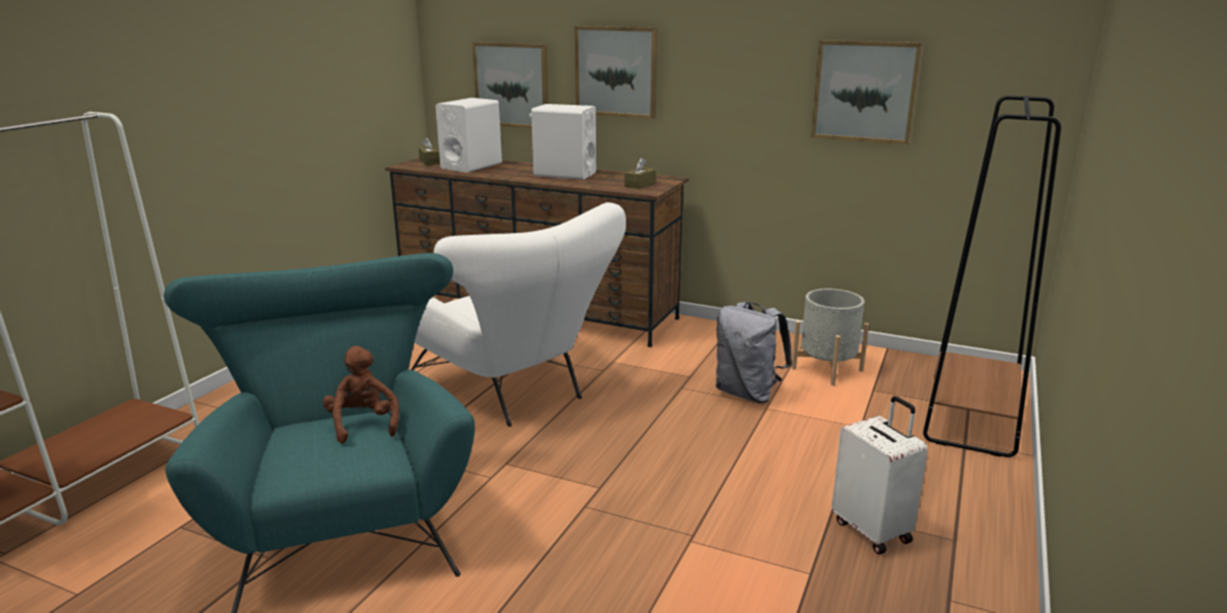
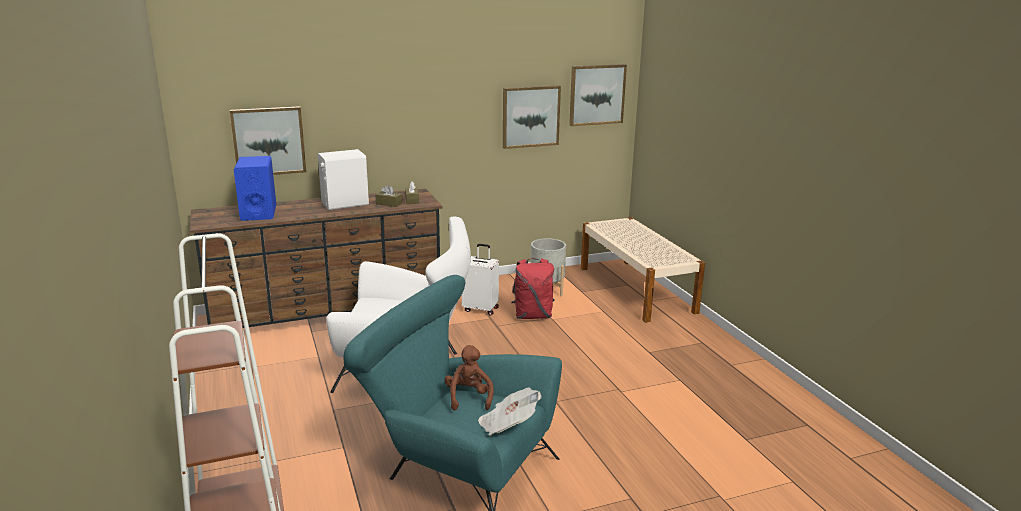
camera: 45 degrees left, 0 degrees up
(325, 473) = (508, 425): none -> newspaper
(363, 424) = (469, 398): brown plush toy -> brown plush toy turned 60 degrees clockwise
(430, 162) = (213, 217): brown tissue box -> brown tissue box (389, 204)
(471, 166) = (258, 213): white speaker -> blue speaker
(616, 71) = (362, 121): picture -> picture (596, 94)
(748, 393) = (533, 316): grey backpack -> red backpack
(873, 530) = (673, 352): white suitcase -> white suitcase (481, 309)
(971, 419) = (636, 289): clothes rack -> beige bench

